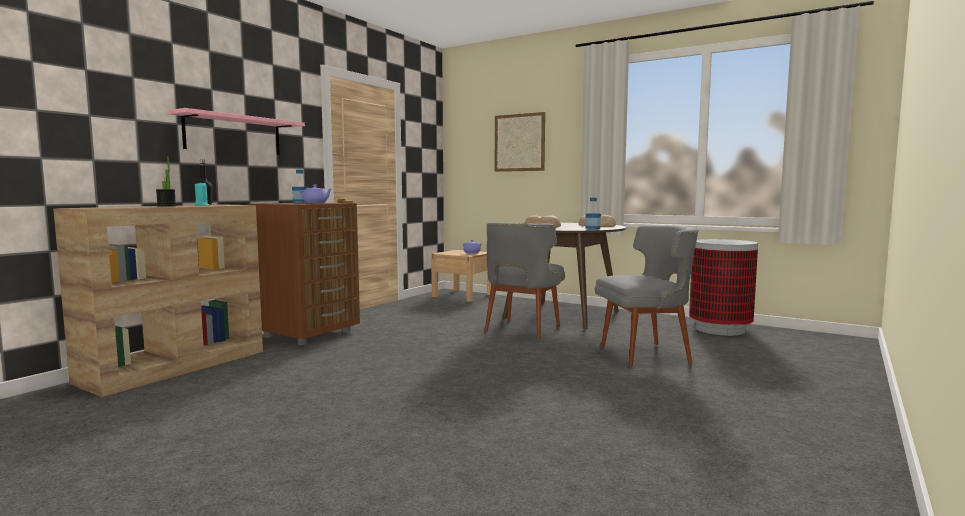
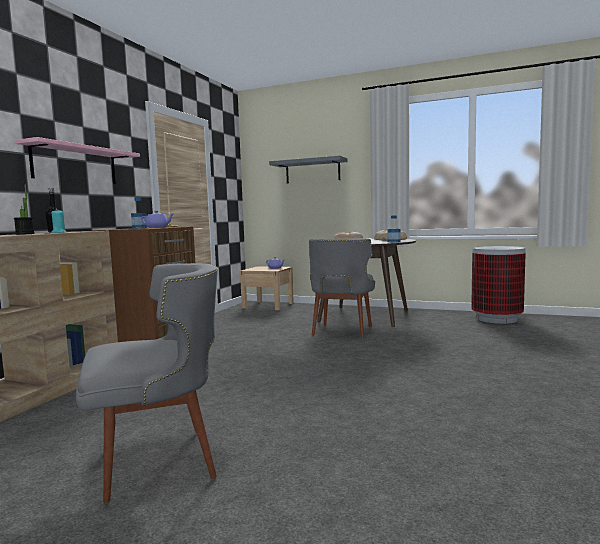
camera: 10 degrees left, 0 degrees up
(519, 142) = (312, 171): picture -> grey shelf
(643, 355) = (457, 344): grey chair -> grey chair (157, 463)

